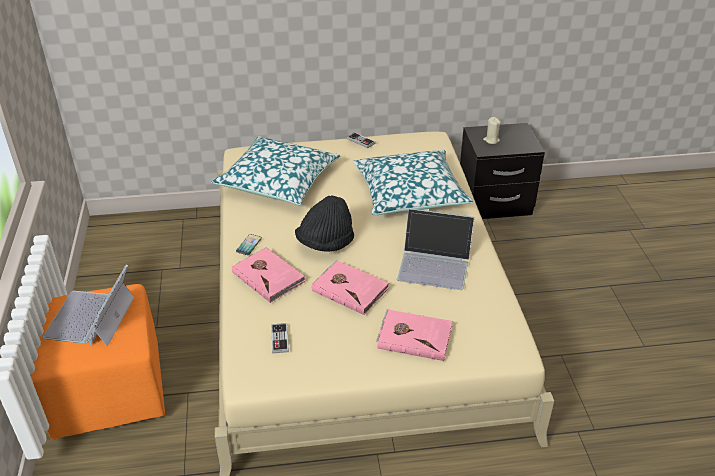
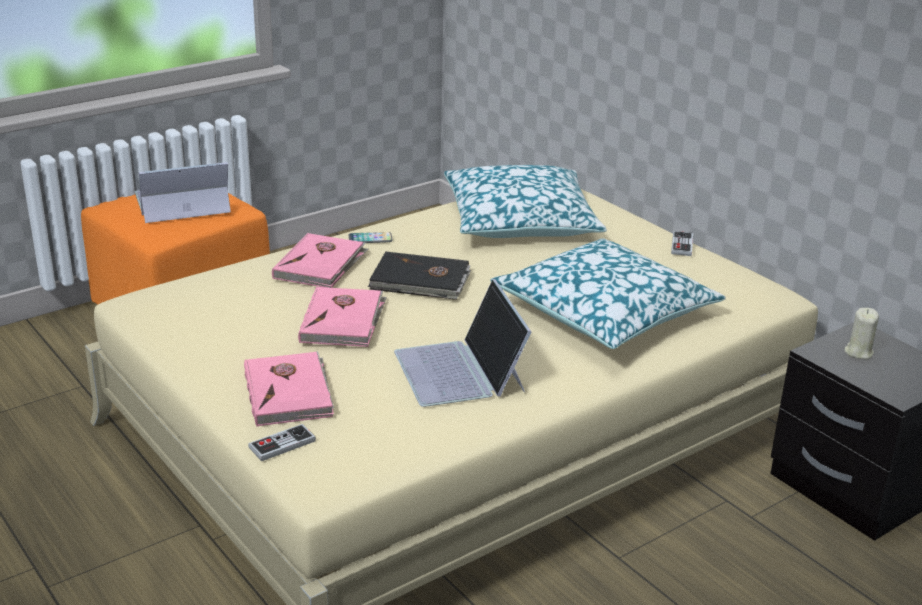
camera: 60 degrees right, 10 degrees down
(280, 339) = (215, 303): game controller -> game controller (282, 444)
(325, 243) = (420, 281): black hat -> black book

